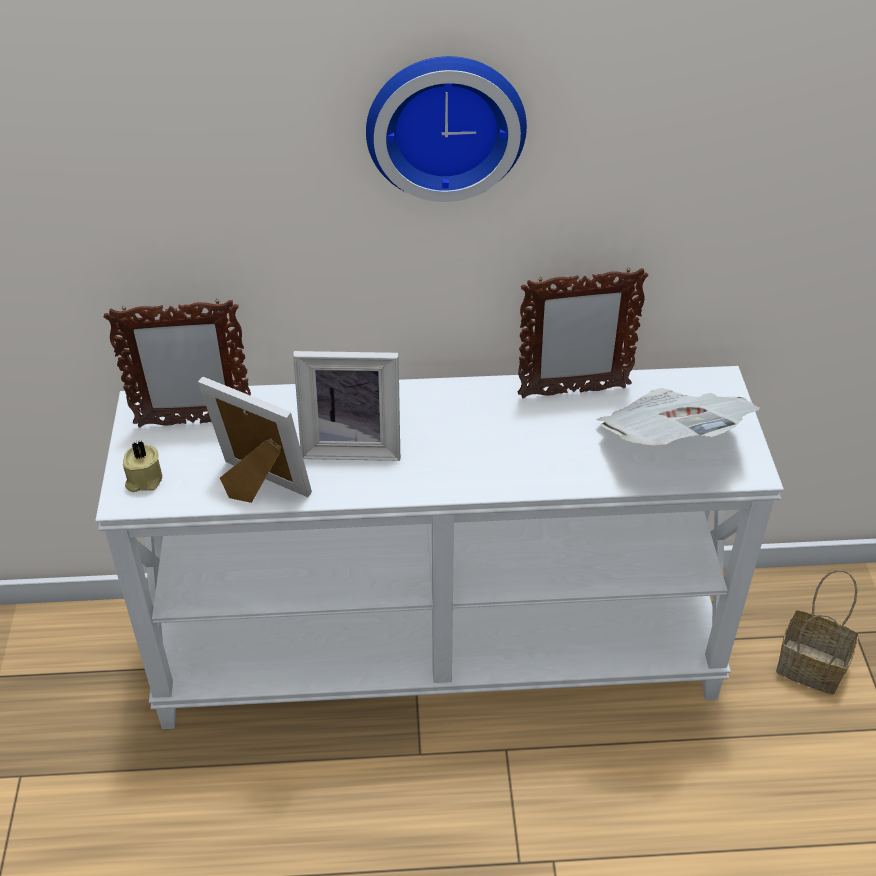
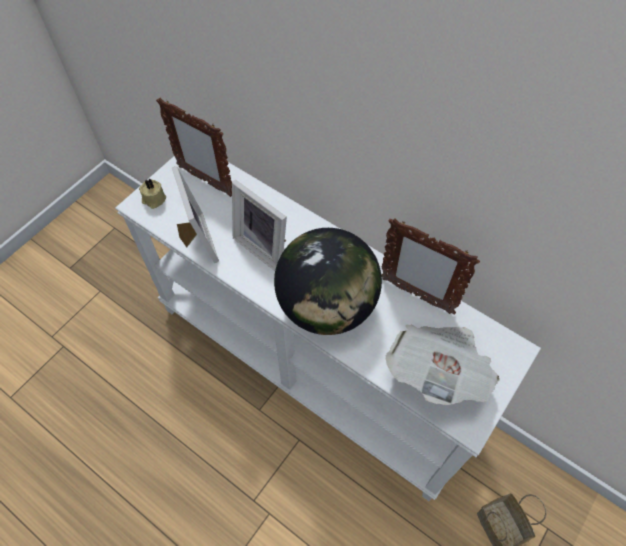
camera: 40 degrees right, 15 degrees up
(445, 123) = (377, 84): wall clock -> none
(490, 458) = (326, 306): none -> globe

